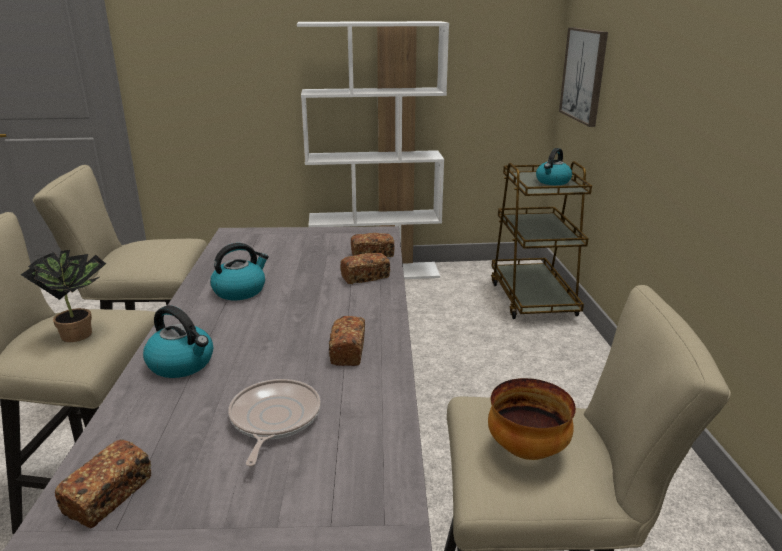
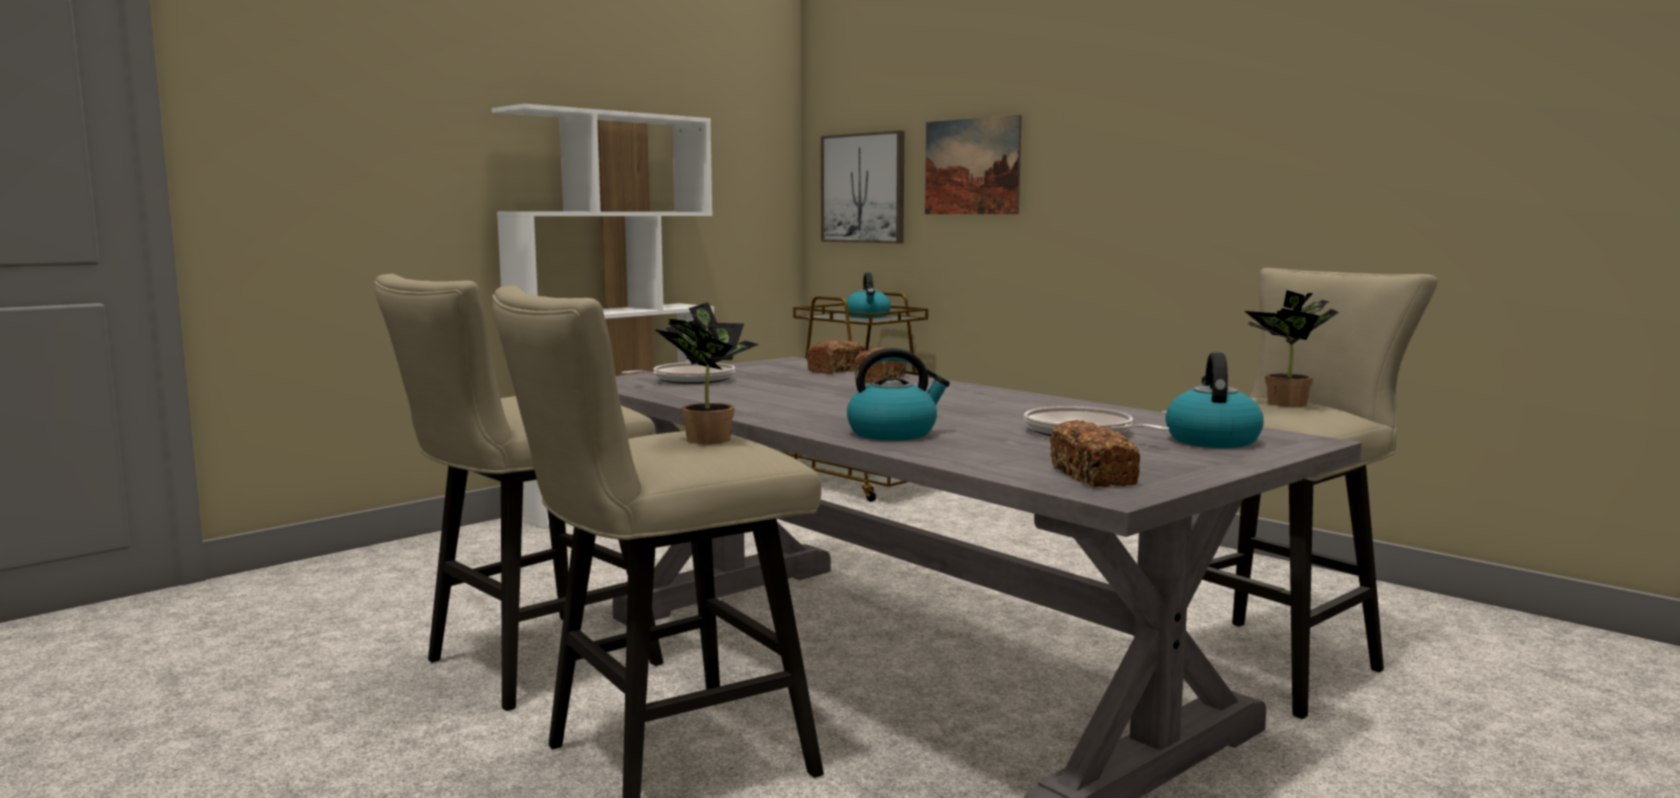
camera: 40 degrees left, 15 degrees down
(240, 290) = (778, 401): kettle -> kettle (1211, 440)
(268, 245) = (689, 380): none -> frying pan
(347, 351) = (1016, 405): bread -> none
(526, 449) = (1285, 404): bowl -> potted plant
(635, 73) = (972, 166): none -> picture

